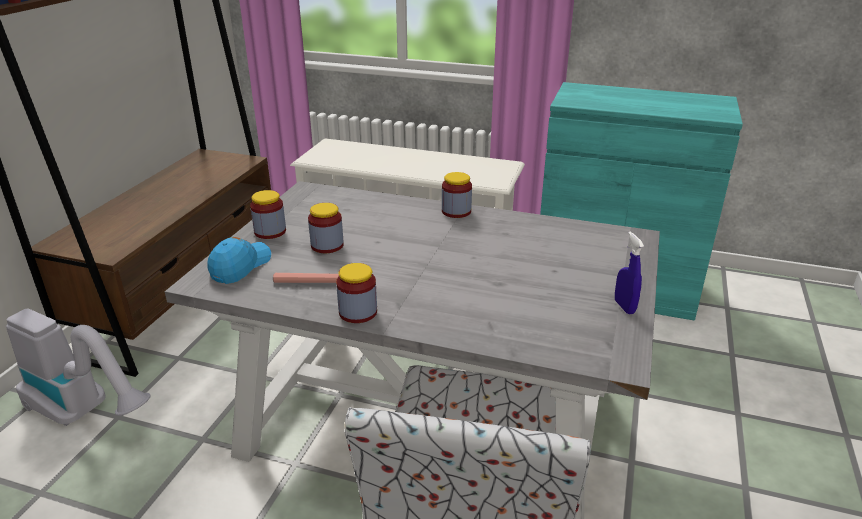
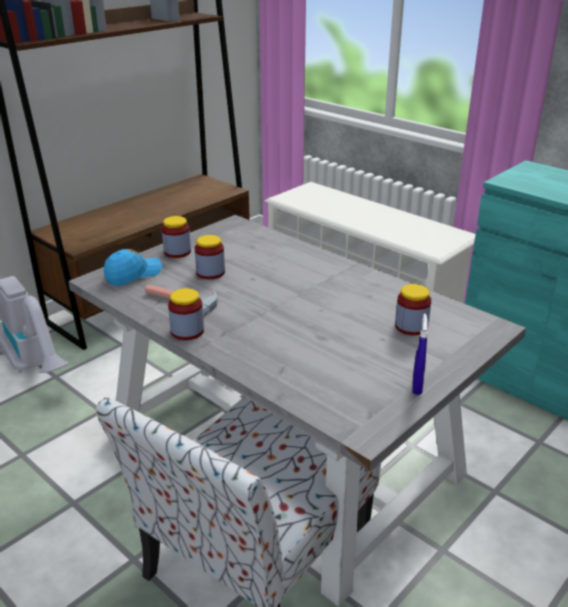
camera: 25 degrees right, 0 degrees up
(456, 211) = (343, 267): jar -> jar (411, 326)

